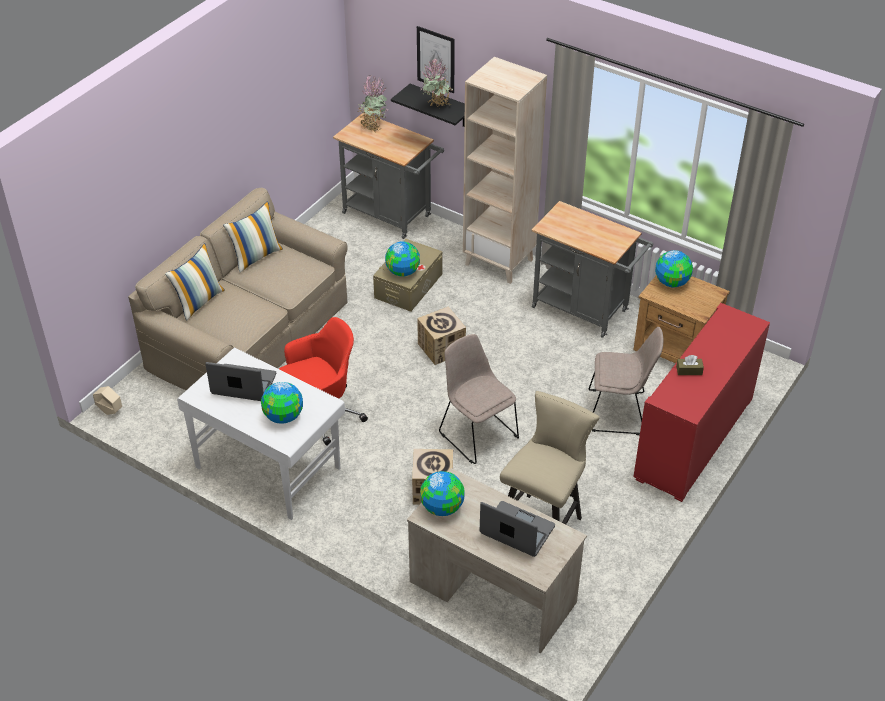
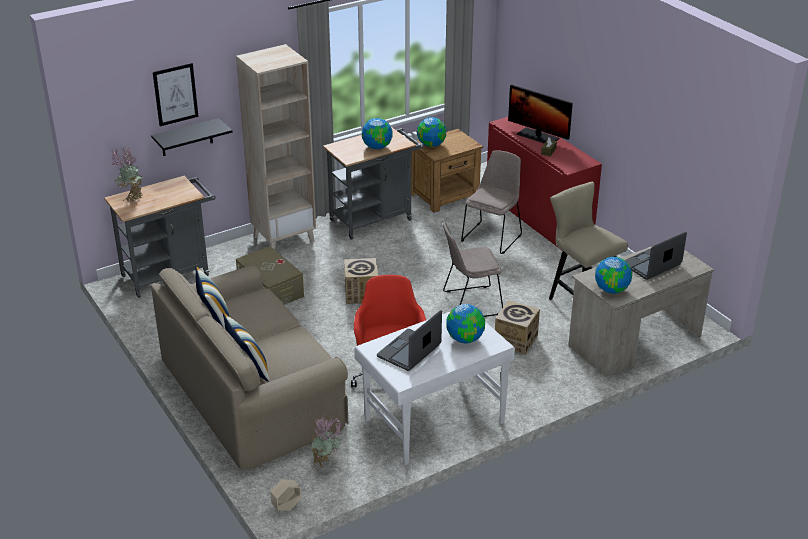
camera: 65 degrees left, 10 degrees down
(403, 271) = (277, 271): globe -> globe (376, 147)
(437, 107) = (201, 131): potted plant -> potted plant (326, 463)
(719, 352) = (537, 136): none -> monitor

